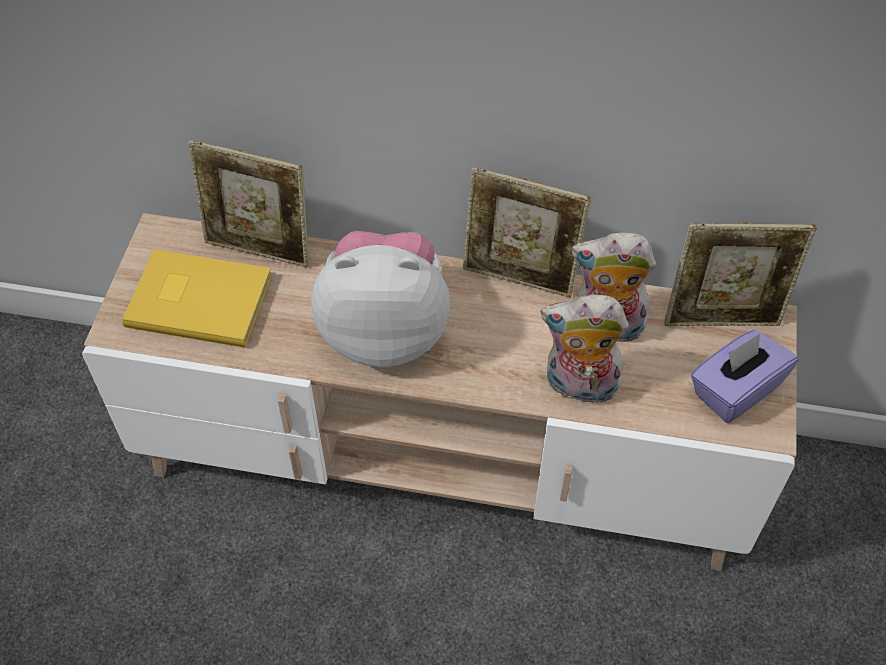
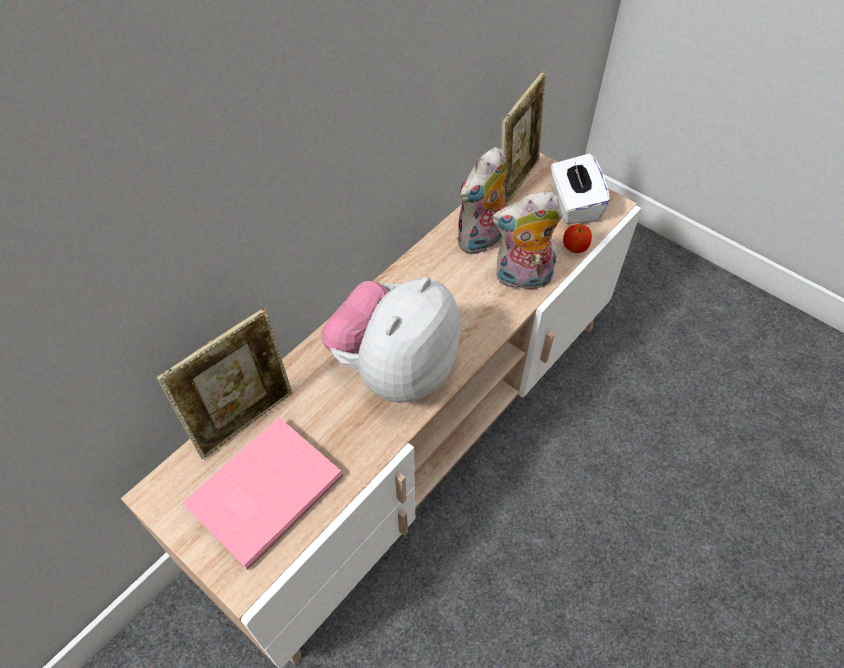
camera: 60 degrees left, 0 degrees up
(198, 298) = (261, 491): yellow book -> pink book
(519, 278) = (406, 266): picture frame -> none
(579, 386) = (522, 279): plush toy -> plush toy turned 45 degrees clockwise
(665, 418) = (575, 248): none -> apple
(735, 390) = (573, 205): purple tissue box -> white tissue box

